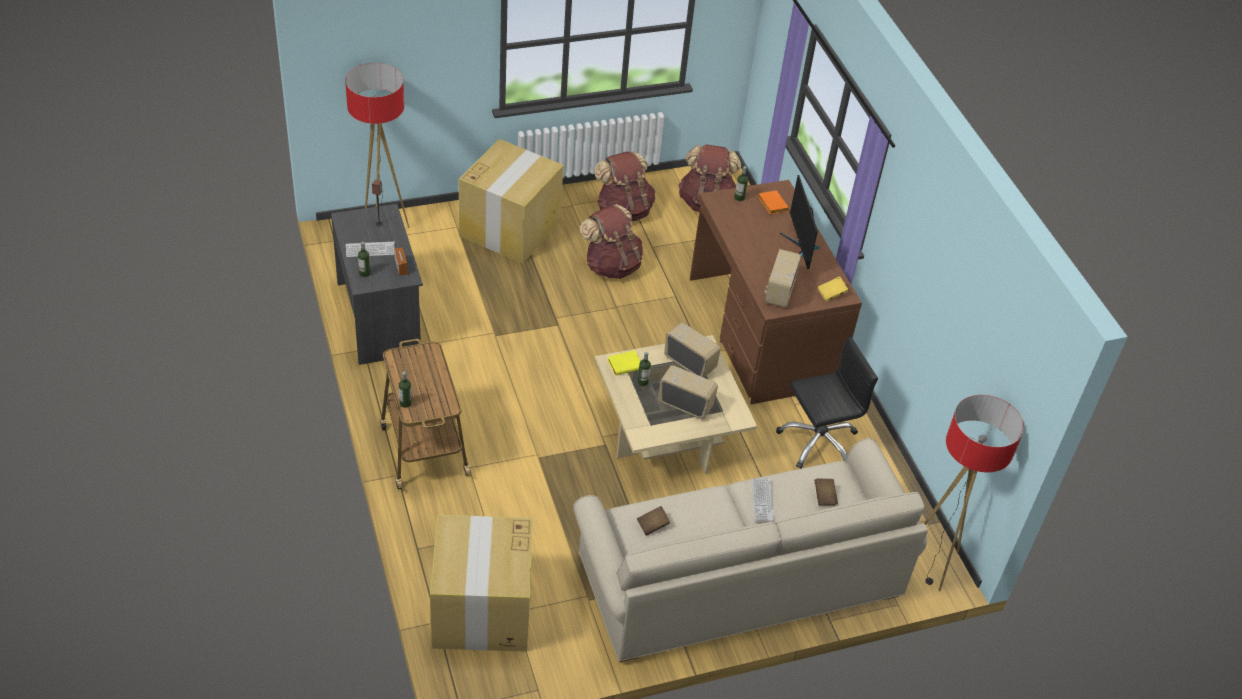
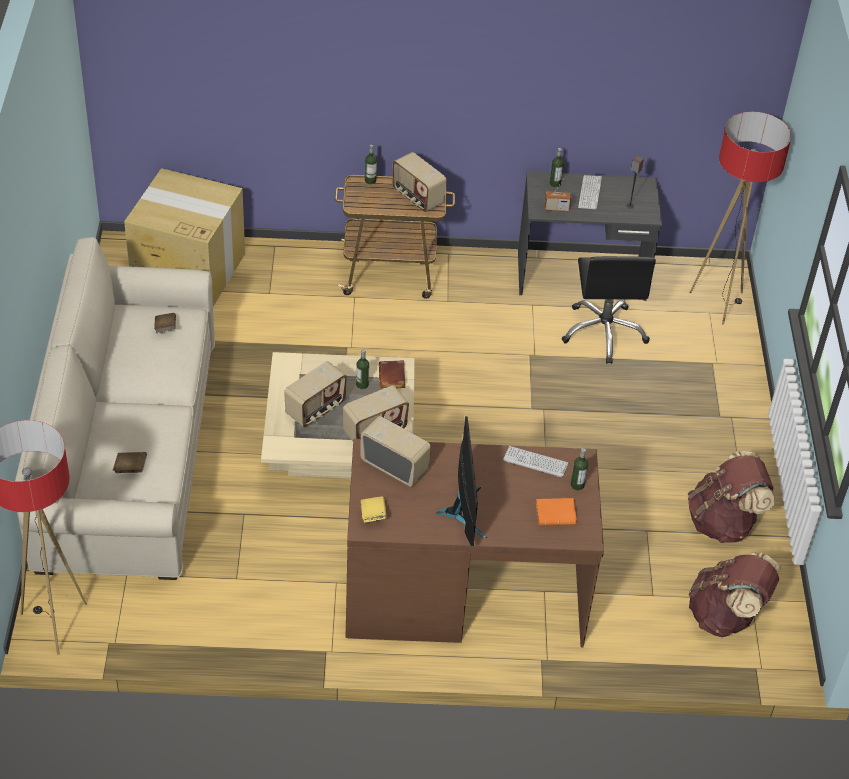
camera: 110 degrees right, 0 degrees up
(418, 364) = (417, 197): none -> radio
(510, 228) = (706, 407): cardboard box -> none
(611, 265) = (620, 481): brown backpack -> none
(625, 364) = (393, 378): yellow book -> brown book
(762, 500) = (152, 417): keyboard -> keyboard (535, 462)
(799, 249) = (463, 512): monitor -> monitor turned 75 degrees clockwise
(818, 441) = (271, 584): black office chair -> black office chair (604, 332)

